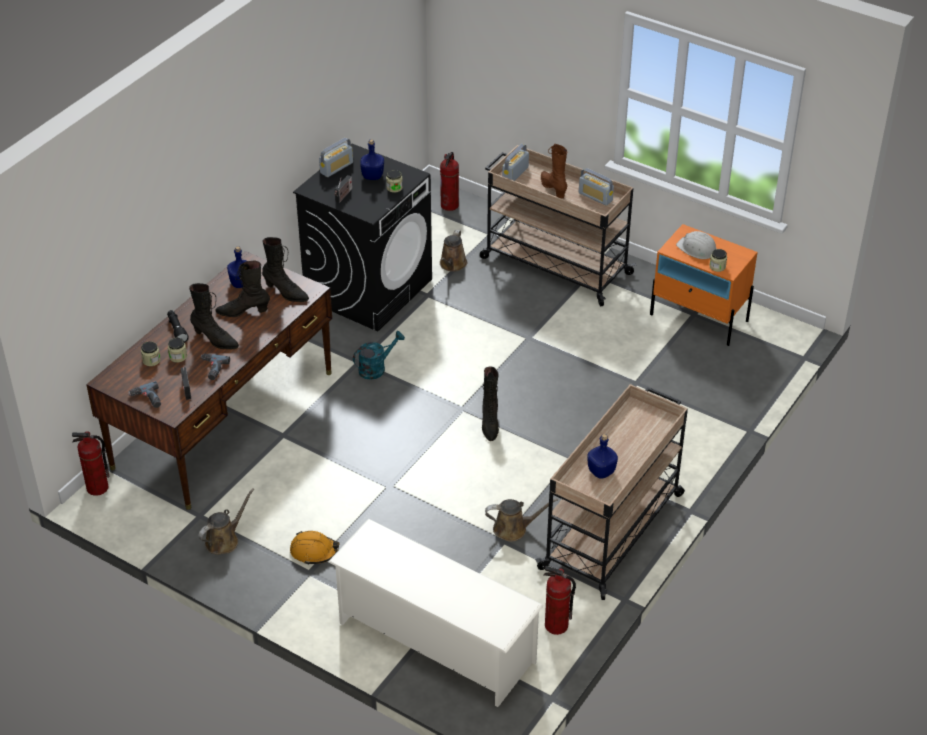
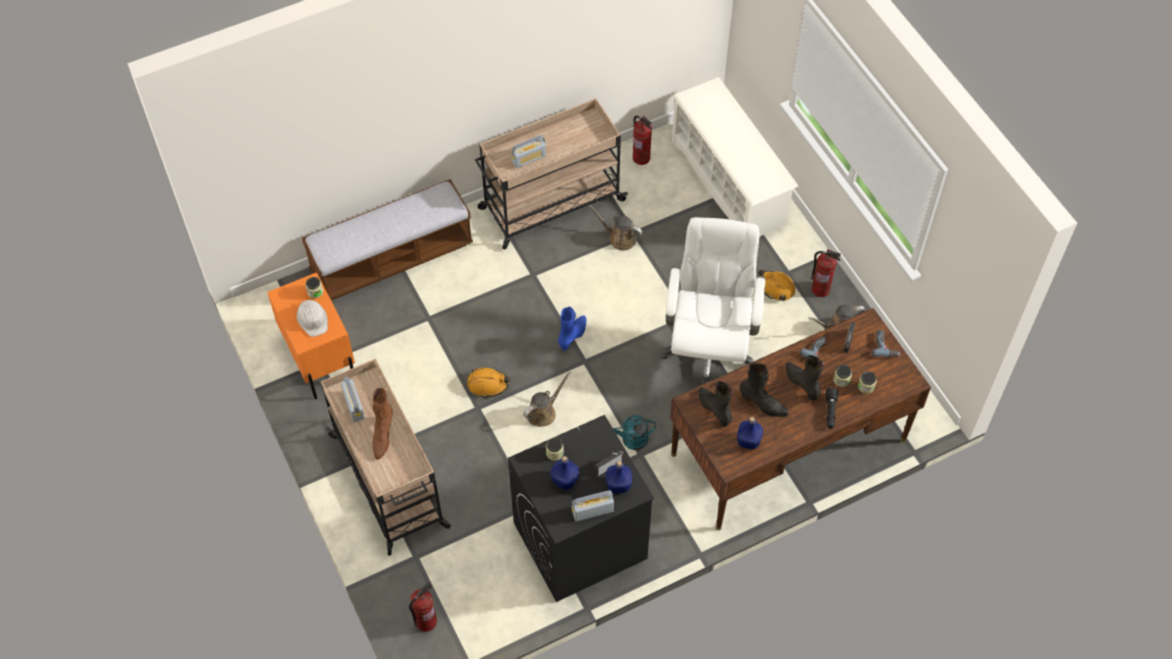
camera: 150 degrees left, 15 degrees up
(97, 488) = (922, 425): fire extinguisher -> fire extinguisher (820, 289)
(350, 467) = (708, 348): none -> white office chair
(452, 265) = (481, 532): brown watering can -> brown watering can (543, 412)
(490, 424) = (573, 336): black boot -> blue boot
(515, 174) = (401, 475): radio -> radio (529, 158)
(535, 357) = (487, 384): none -> orange hard hat
(601, 472) = (575, 138): blue bottle -> blue bottle (619, 485)
(719, 415) = (392, 258): none -> bench

